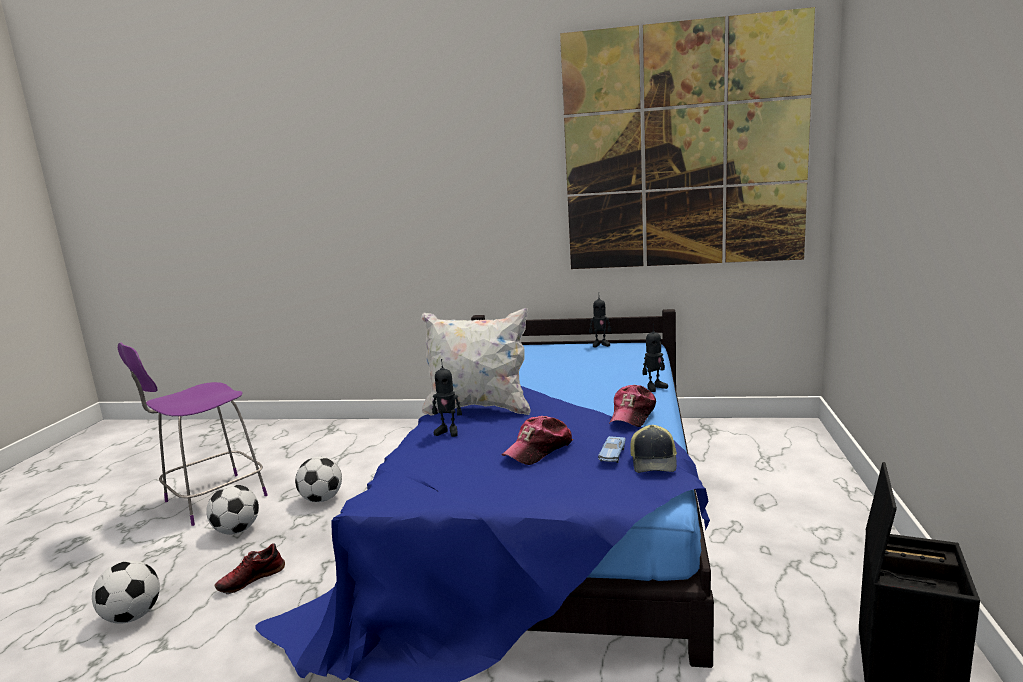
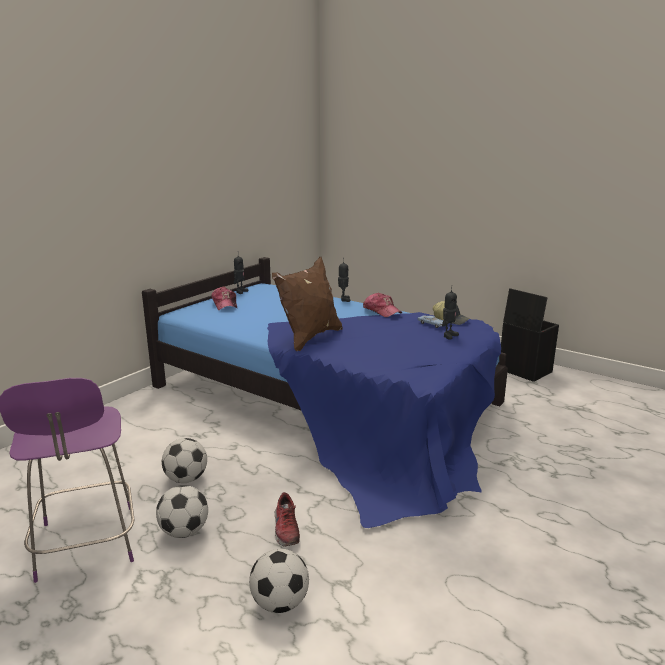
camera: 65 degrees left, 5 degrees up
(448, 432) = (346, 349): toy robot -> toy robot (448, 336)
(478, 409) = (309, 338): white pillow -> brown pillow
(539, 450) = (405, 335): cap -> cap (225, 304)
(683, 148) = (260, 139): picture -> none

